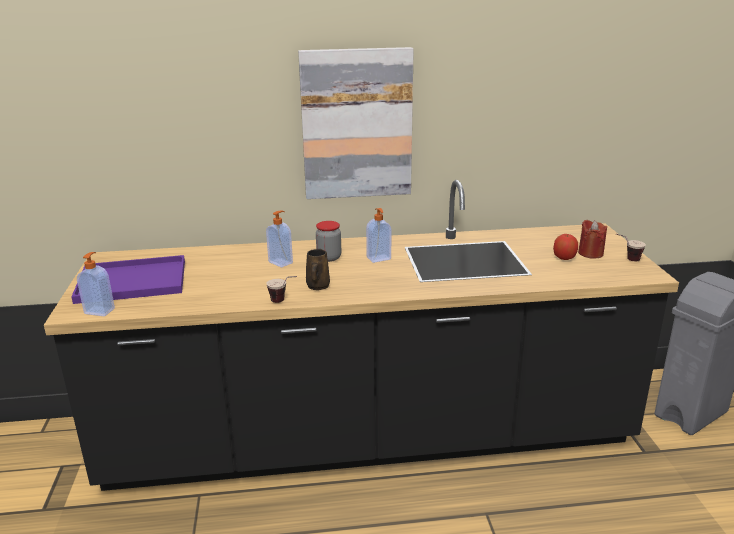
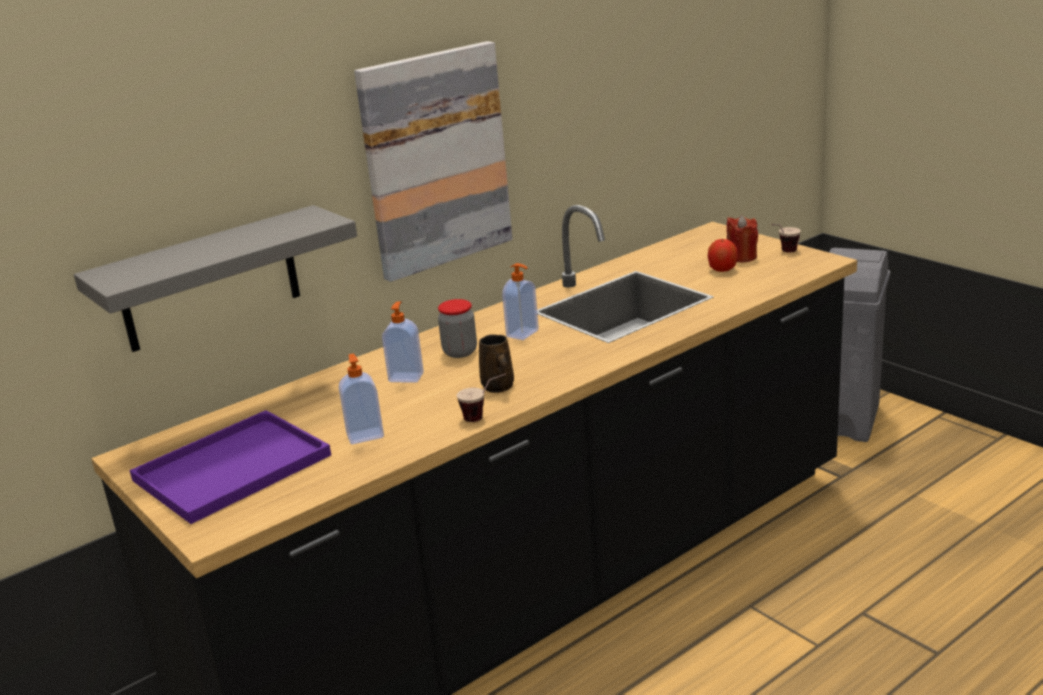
camera: 30 degrees left, 0 degrees up
(100, 311) = (250, 516): soap dispenser -> soap dispenser (365, 435)
(179, 166) = (210, 280): none -> grey shelf

